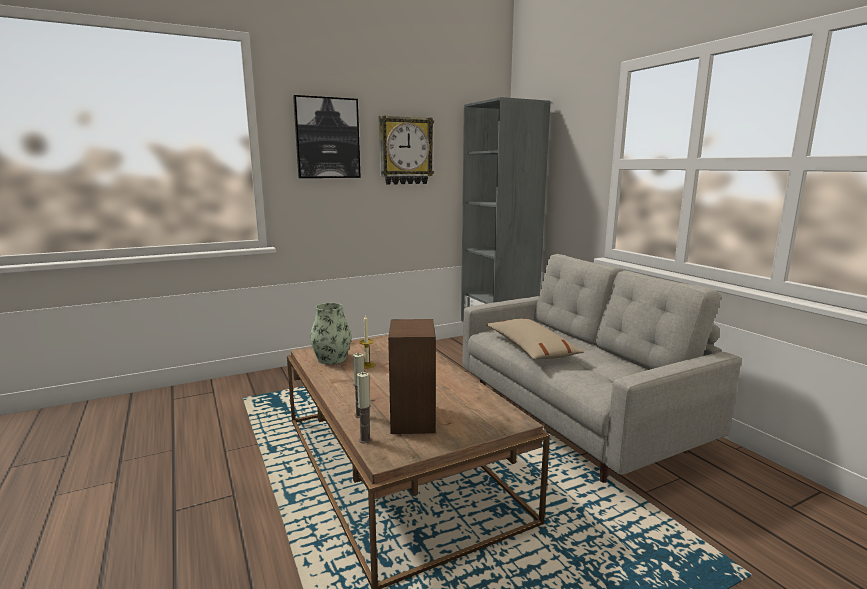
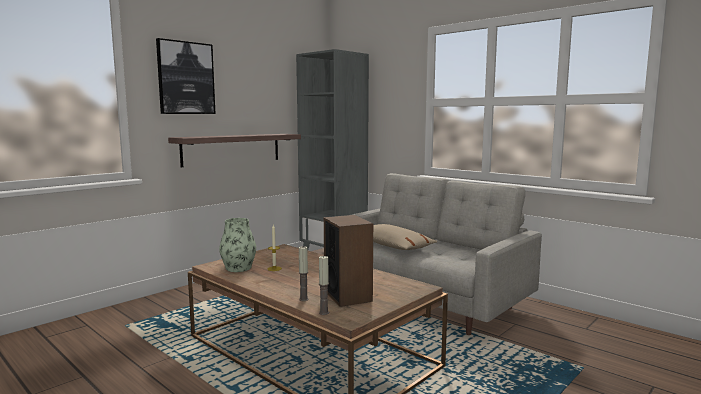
camera: 20 degrees left, 5 degrees down
(381, 216) = (232, 149): none -> shelf
(405, 151) = (250, 91): wall clock -> none

